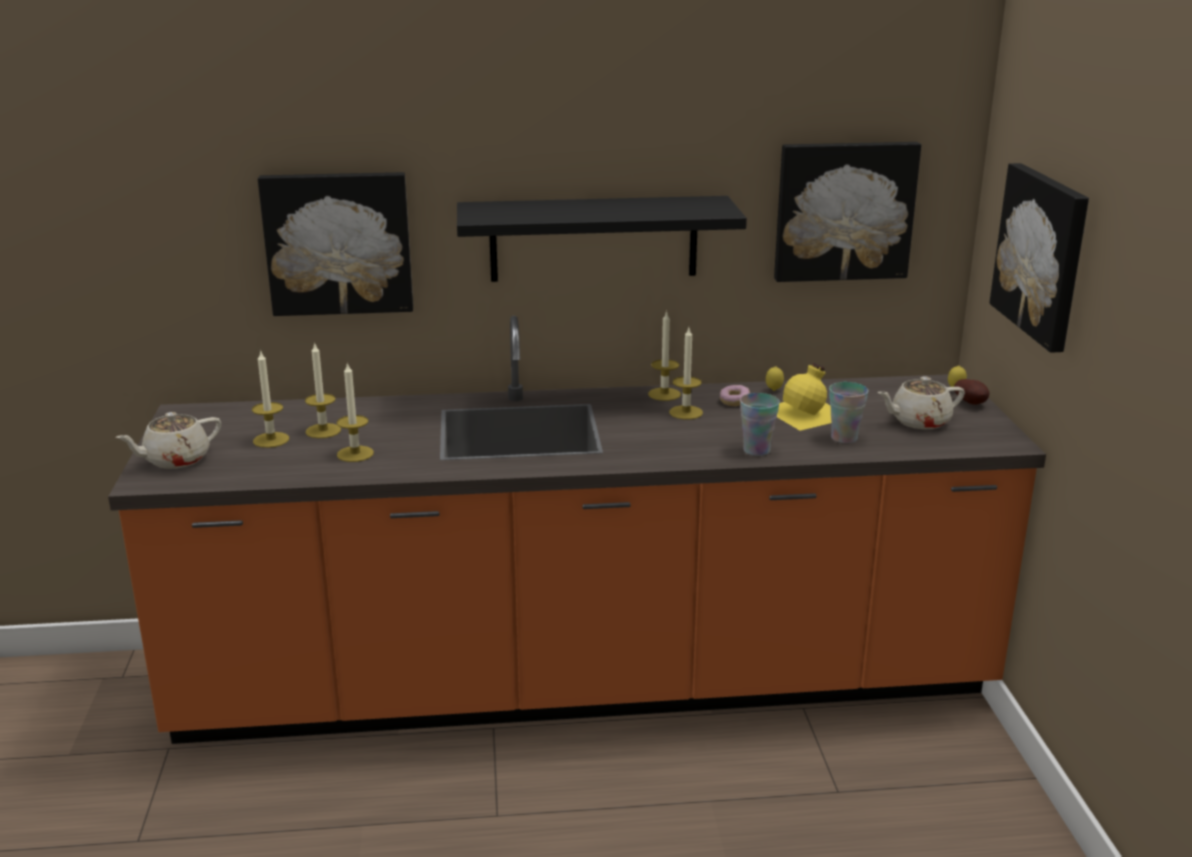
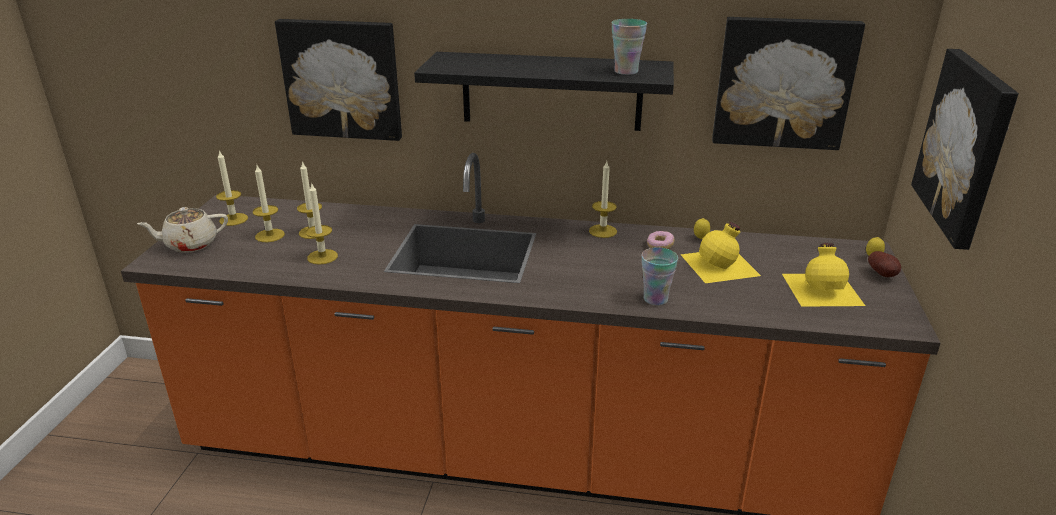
camera: 15 degrees right, 5 degrees up
(686, 412) = (612, 251): candle -> candle (233, 219)
(844, 438) = (743, 297): cup -> cup (626, 71)
(918, 421) = (823, 288): beige teapot -> yellow bottle

